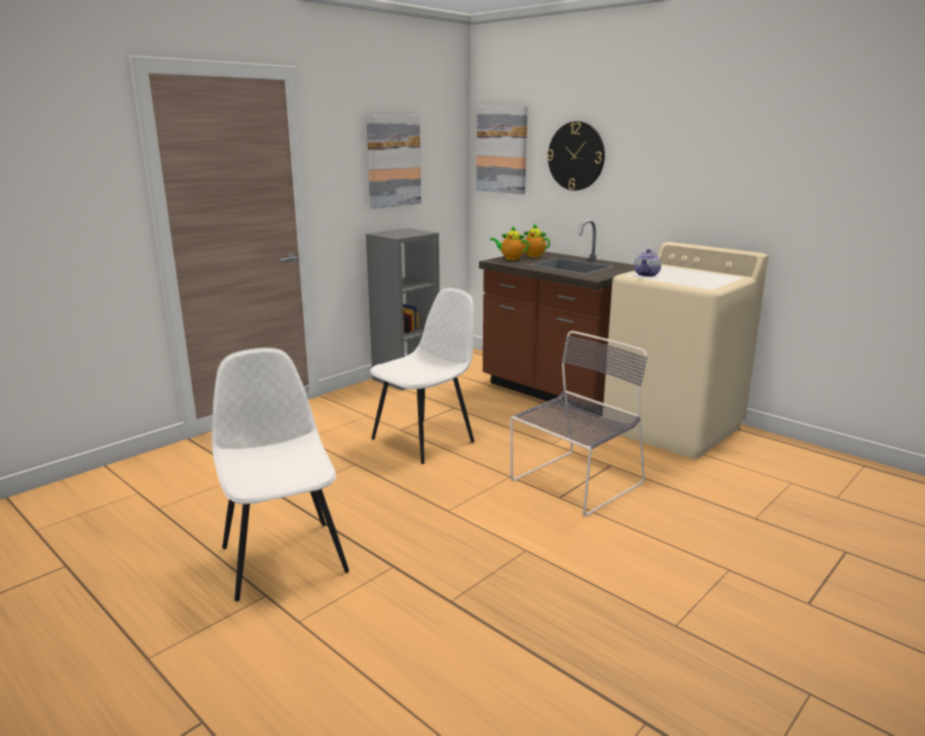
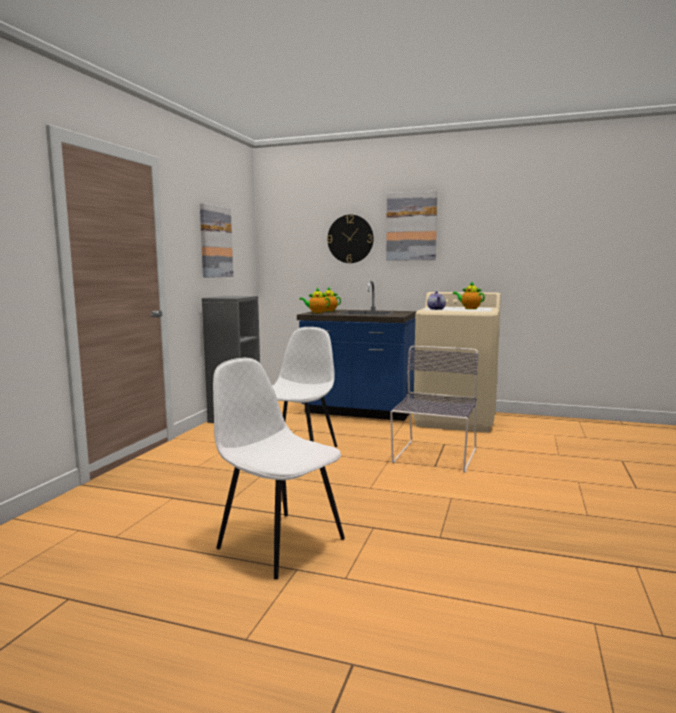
camera: 25 degrees left, 10 degrees down
(502, 150) = (286, 237): picture -> picture (411, 226)
(556, 392) = (358, 411): brown counter -> blue counter
(699, 277) = (469, 308): none -> teapot

